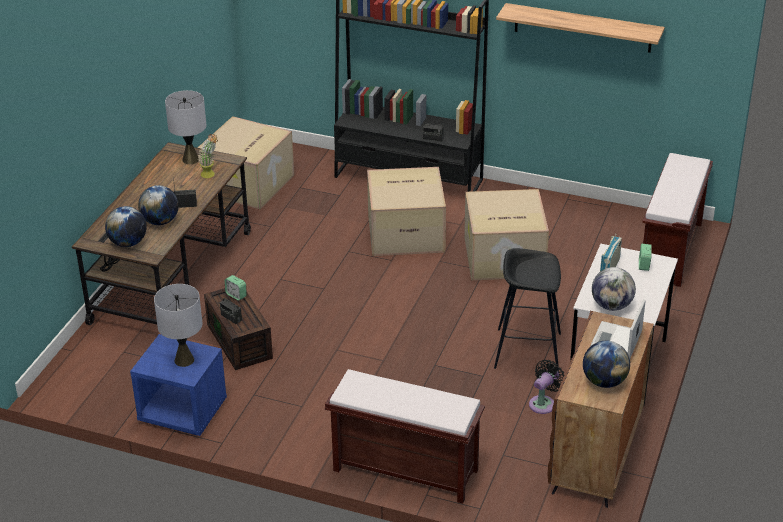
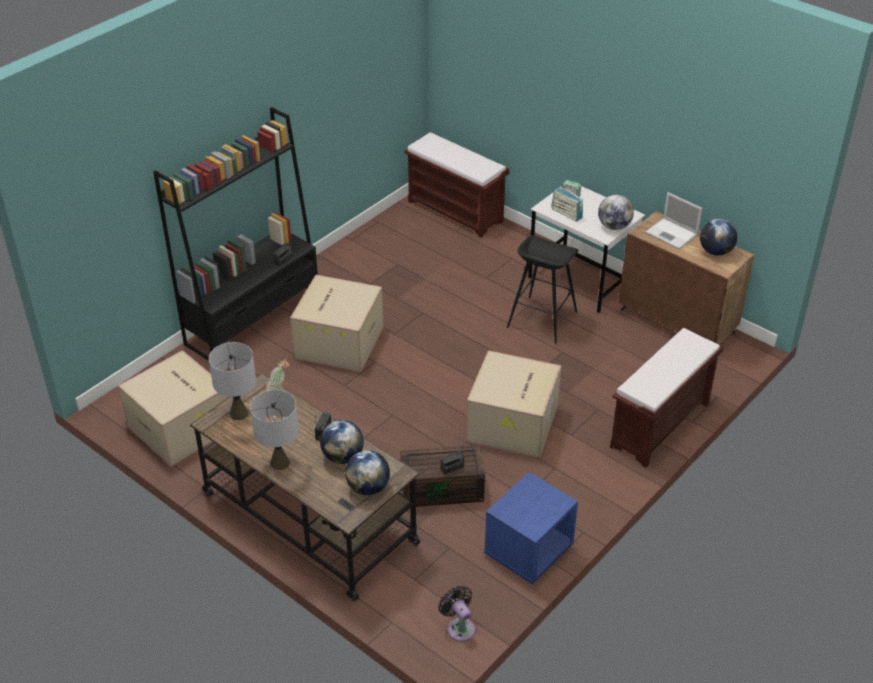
camera: 70 degrees left, 5 degrees up
(184, 360) = (536, 500): grey table lamp -> grey table lamp (279, 463)
(236, 295) = (418, 457): alarm clock -> none
(503, 257) = (411, 297): cardboard box -> cardboard box (513, 425)
(544, 403) = (609, 330): black fan -> black fan (459, 627)
(582, 28) = (336, 87): shelf -> none

